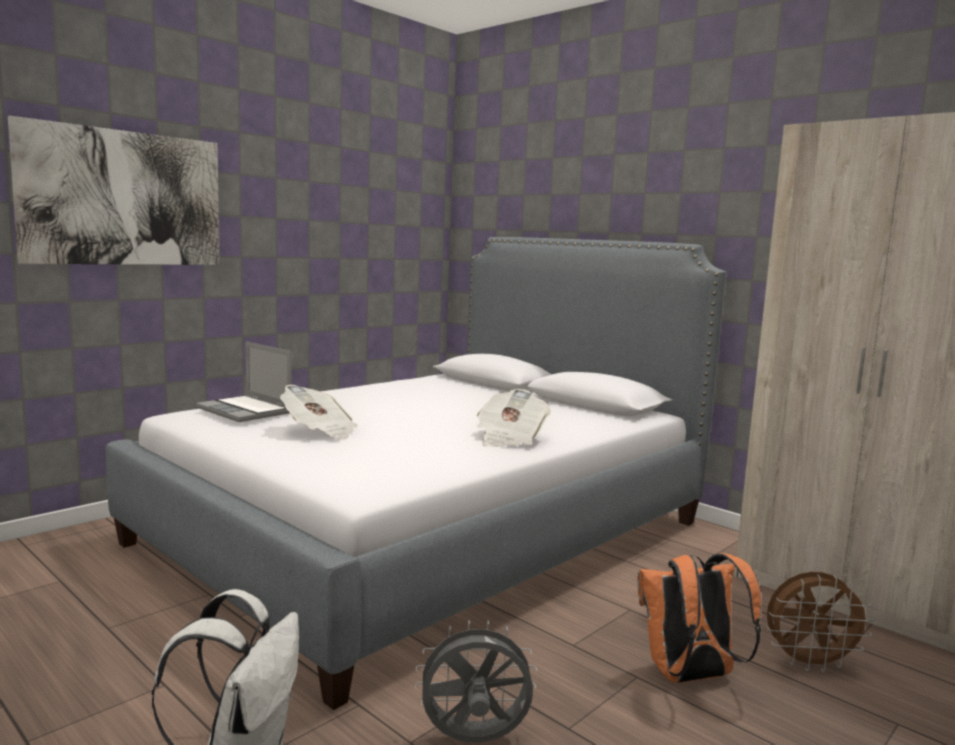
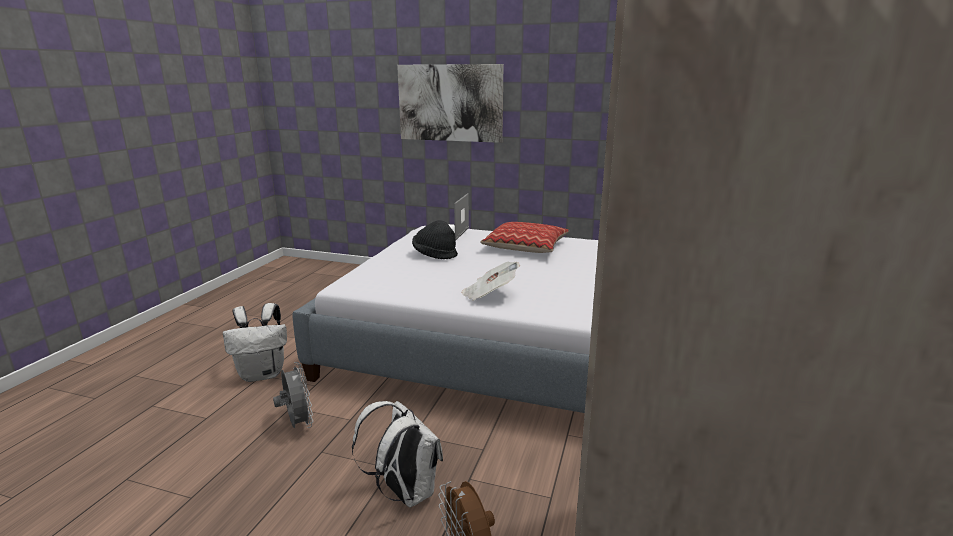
camera: 65 degrees right, 10 degrees up
(320, 432) = (434, 255): newspaper -> black hat
(373, 399) = (526, 247): none -> pillow
(689, 677) = (404, 492): orange backpack -> white backpack

